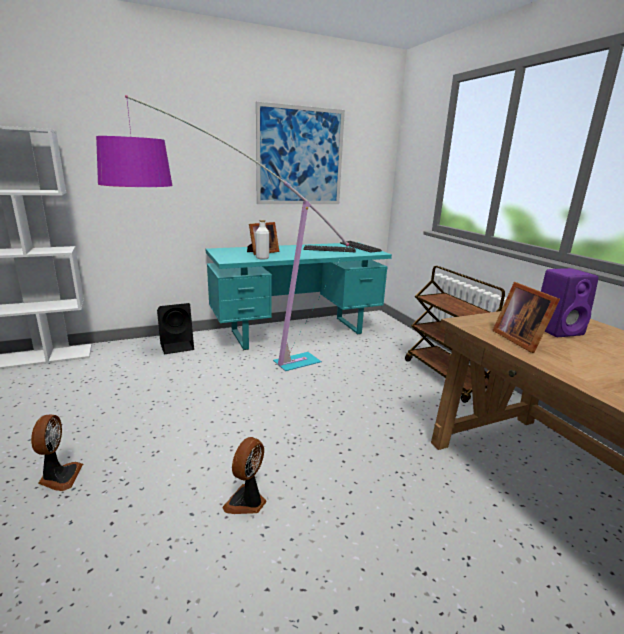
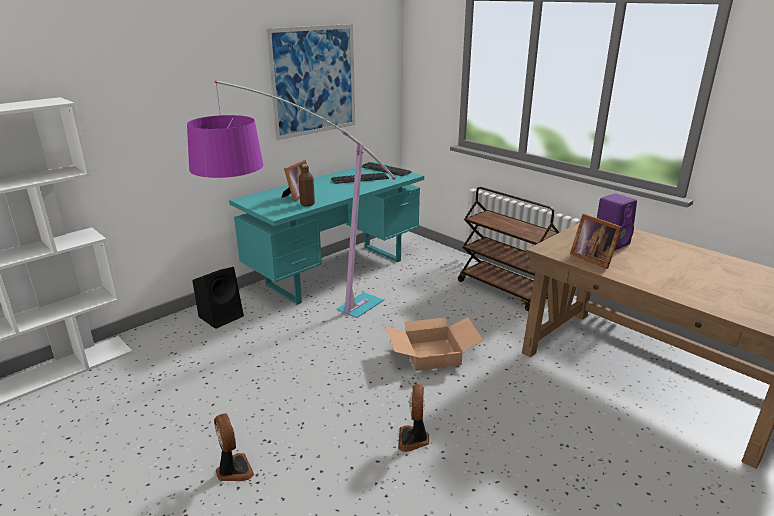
camera: 20 degrees left, 5 degrees up
(262, 258) = (307, 204): white bottle -> brown bottle
(330, 420) = (431, 355): none -> cardboard box

